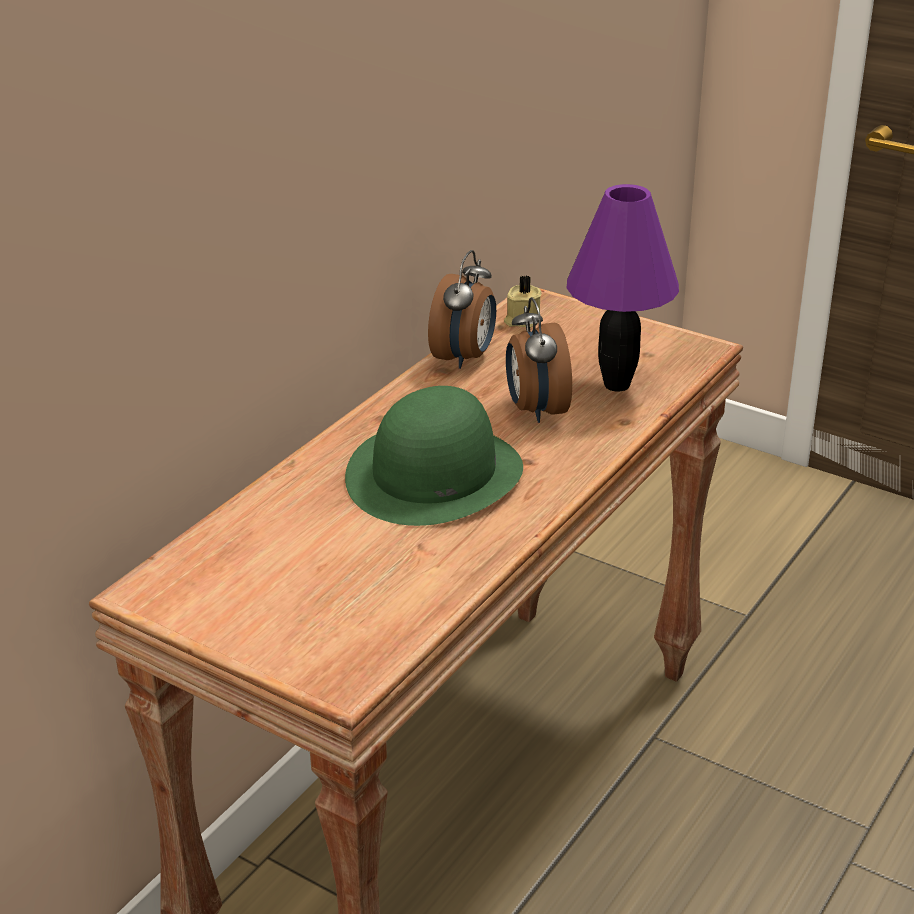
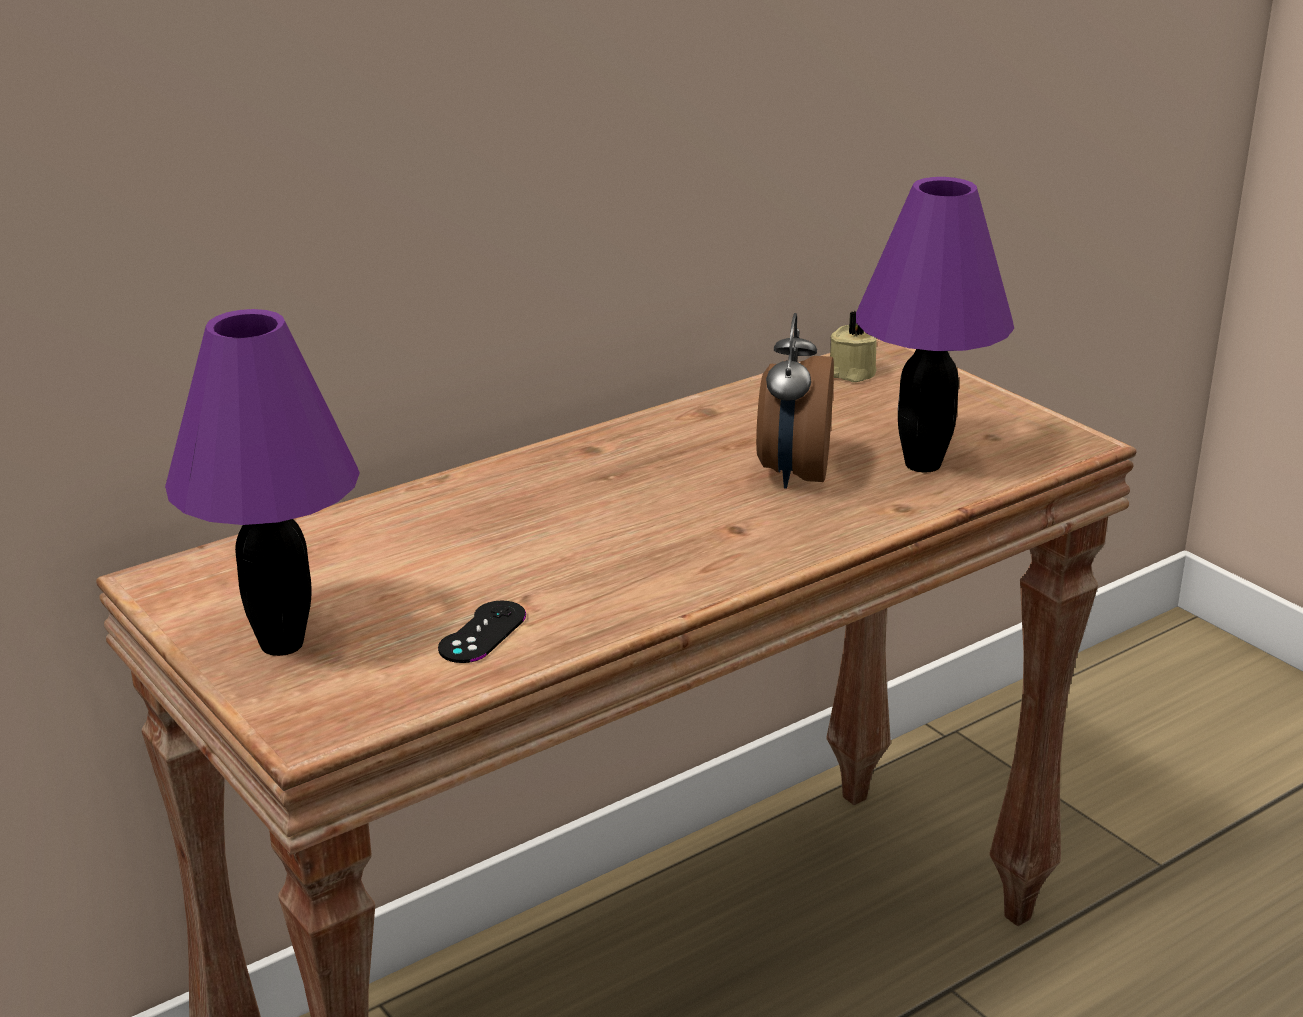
camera: 20 degrees right, 5 degrees down
(272, 622) = (279, 644): none -> purple table lamp
(410, 579) = (482, 632): none -> black game controller
(434, 474) = (606, 522): green hat -> none
(465, 357) = (745, 401): alarm clock -> none

